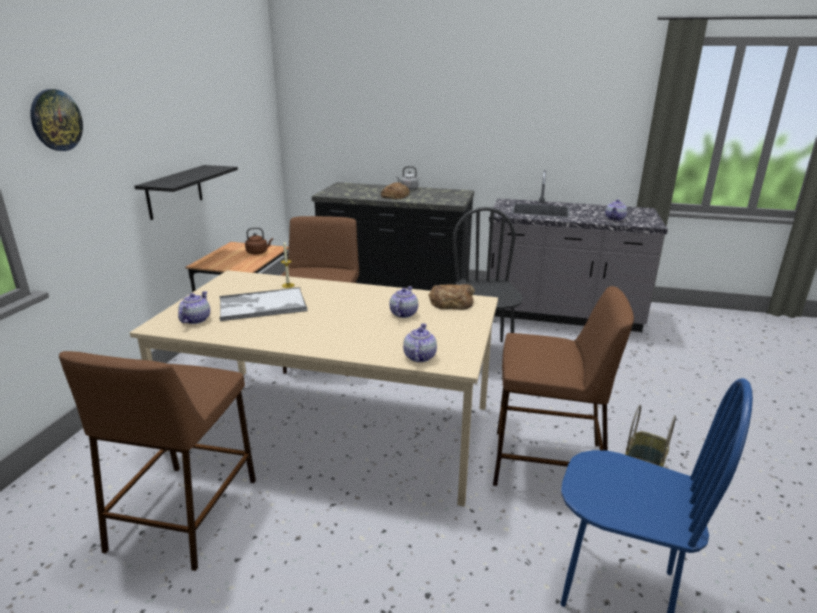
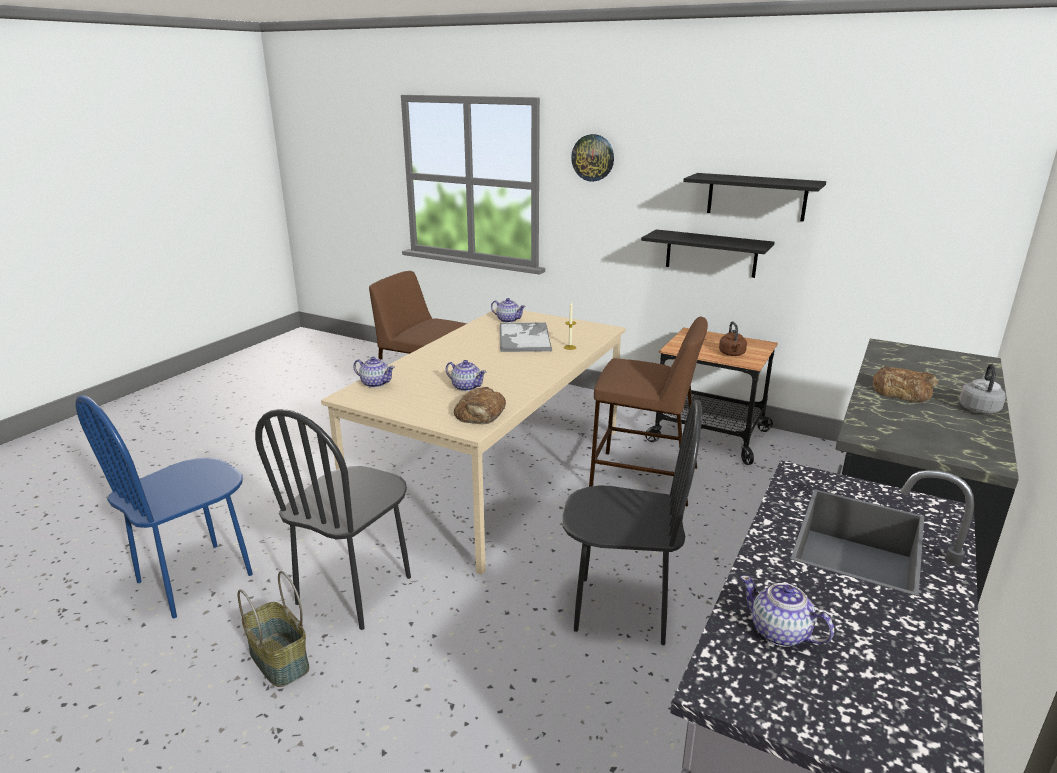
camera: 105 degrees right, 0 degrees up
(187, 130) = (756, 197): none -> black shelf
(546, 464) = (355, 590): brown stool -> black chair

